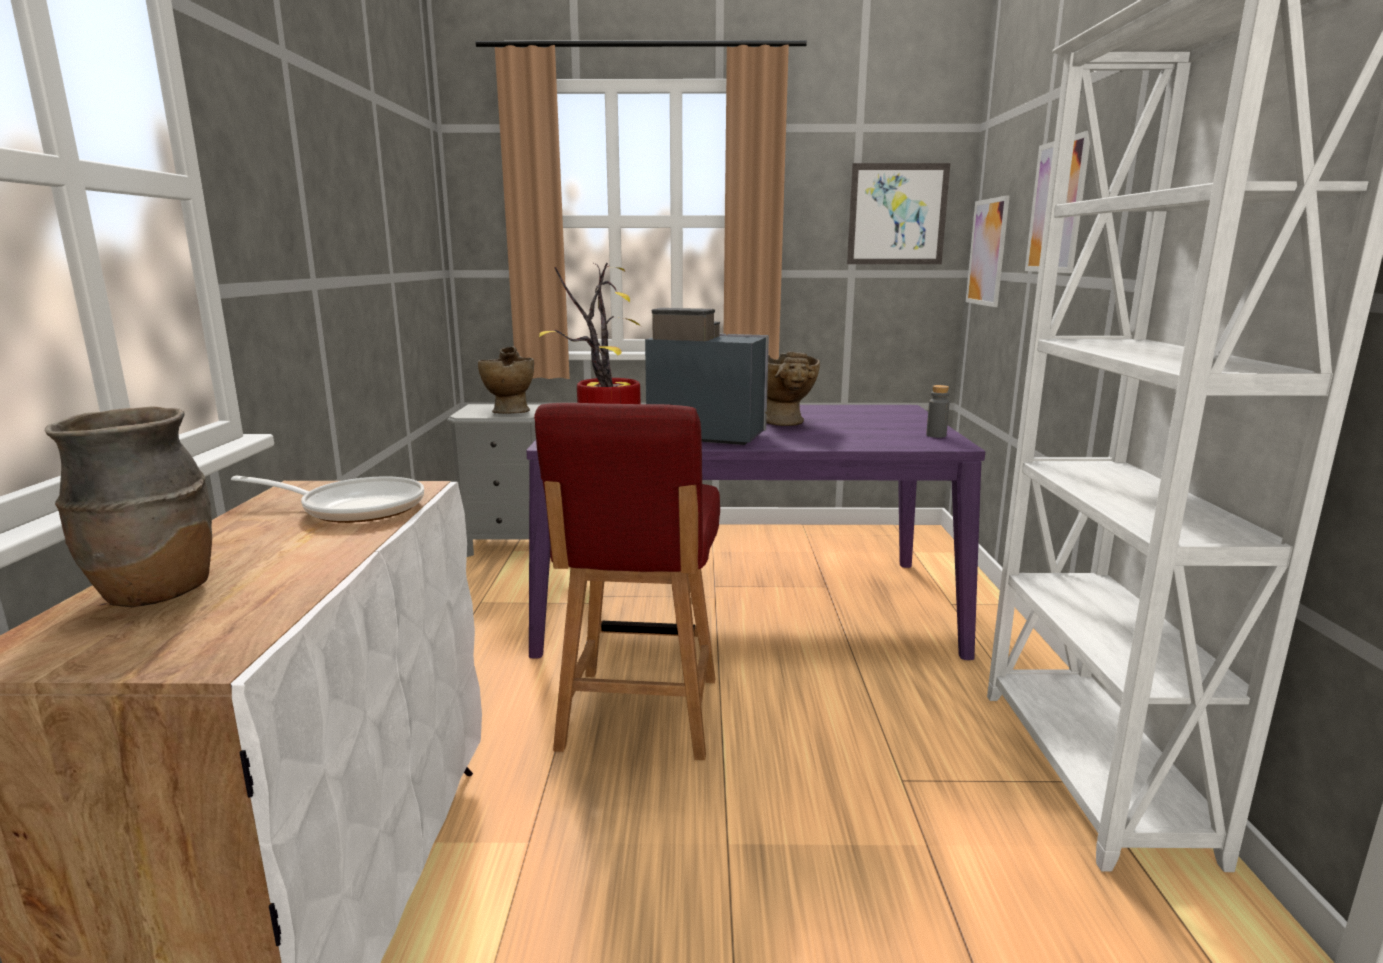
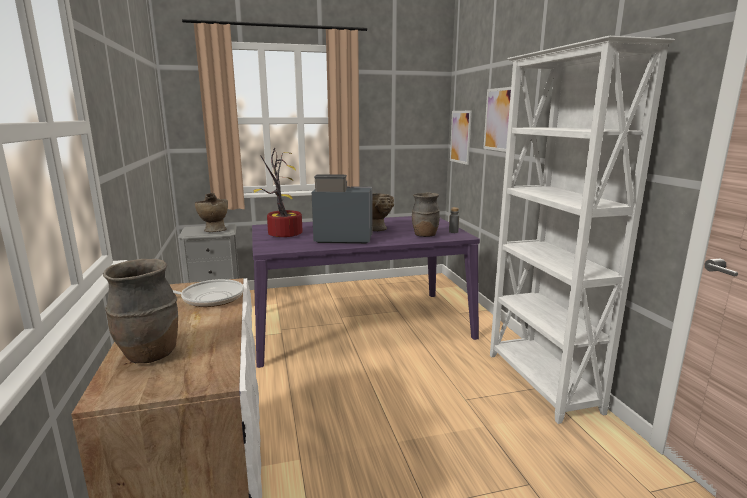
camera: 15 degrees left, 0 degrees up
(639, 715) = (329, 388): red chair -> none
(871, 438) = (424, 235): none -> brown vase
(897, 214) = (414, 116): picture -> none

